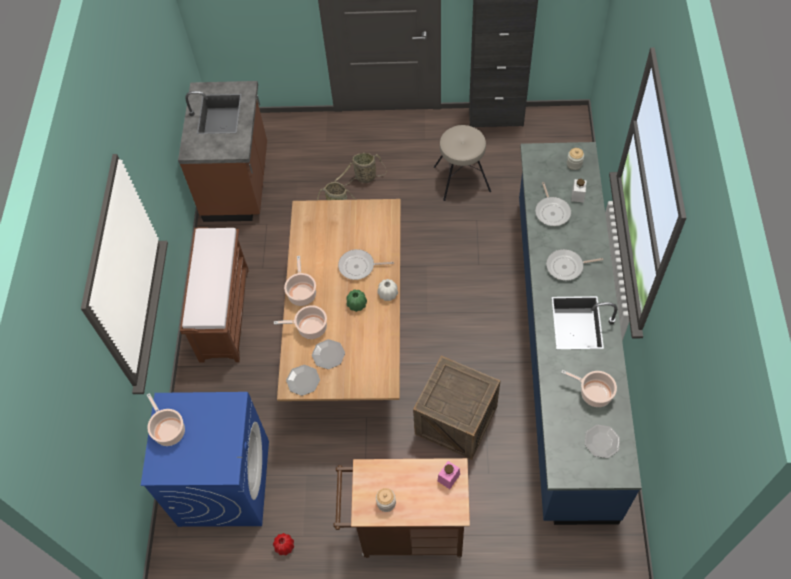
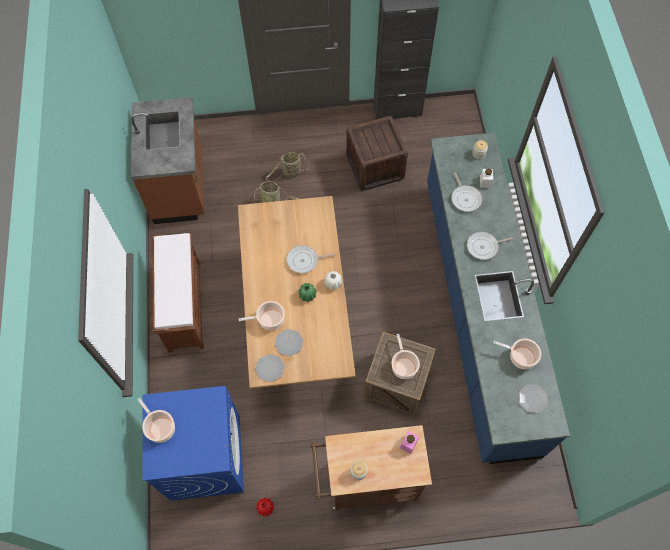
camera: 10 degrees left, 5 degrees up
(302, 293) = (258, 289): cooking pot -> cooking pot (403, 366)
(461, 178) = (375, 167): beige stool -> crate

